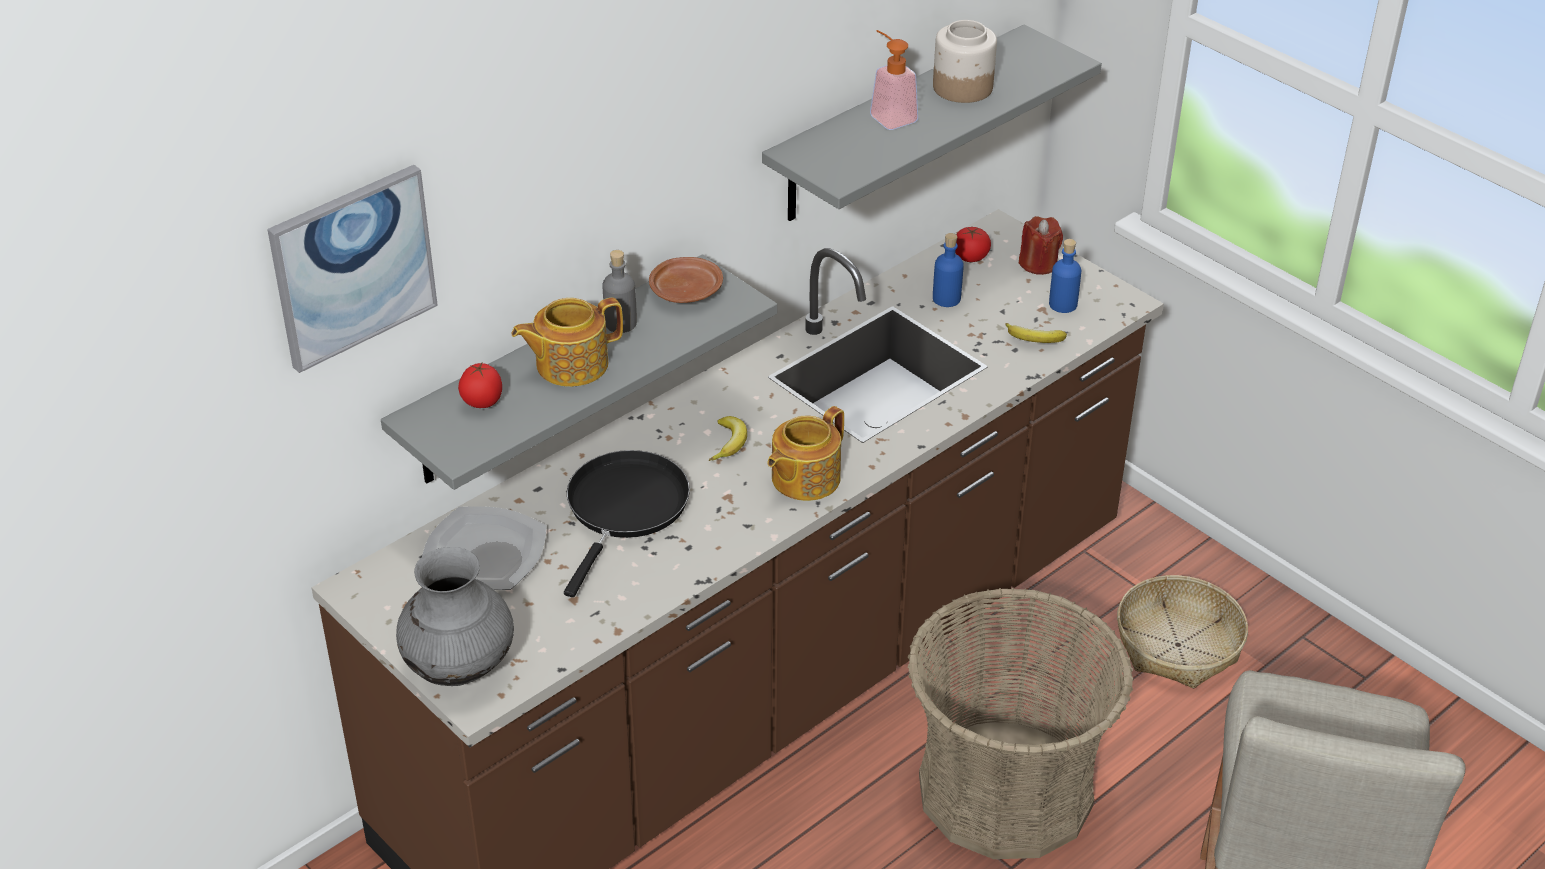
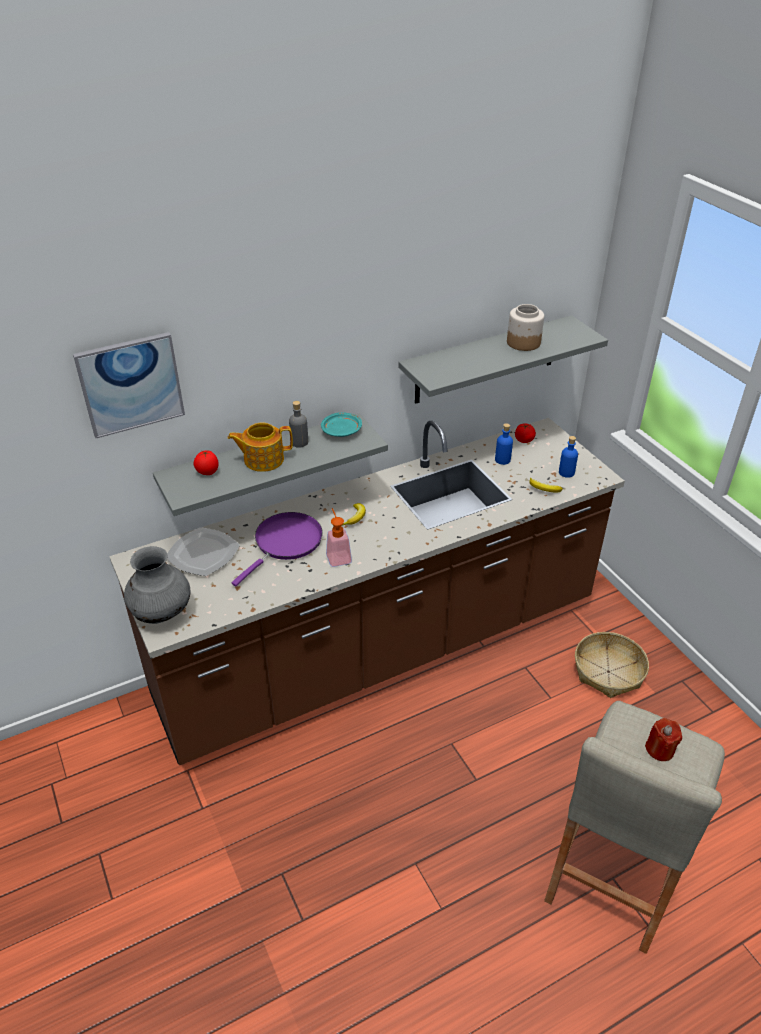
camera: 15 degrees right, 0 degrees up
(625, 508) = (285, 543): black frying pan -> purple frying pan
(686, 291) = (342, 430): brown plate -> turquoise plate
(804, 478) = (387, 543): teapot -> none
(889, 115) = (476, 351): soap dispenser -> soap dispenser (337, 555)
(1005, 790) = (486, 734): basket -> none
(1038, 264) = (560, 449): red candle -> red candle (660, 749)

